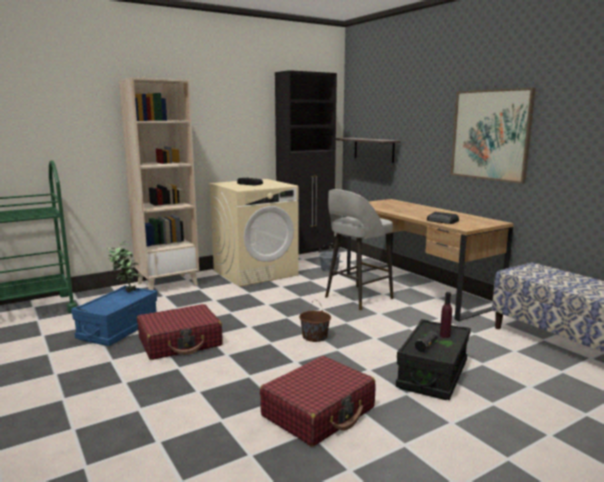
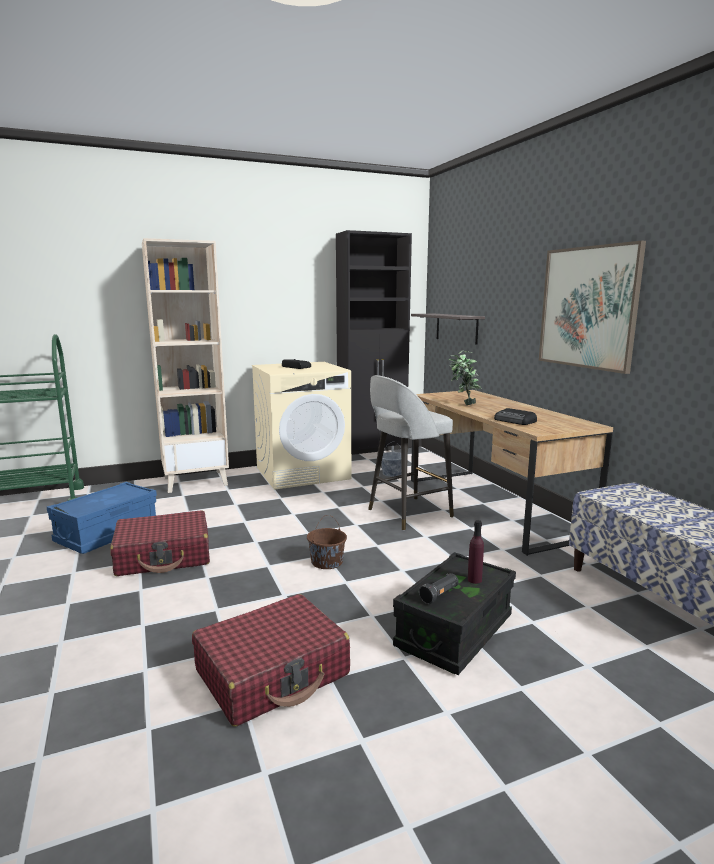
camera: 10 degrees right, 0 degrees up
(125, 291) = (123, 488): potted plant -> potted plant (463, 404)

